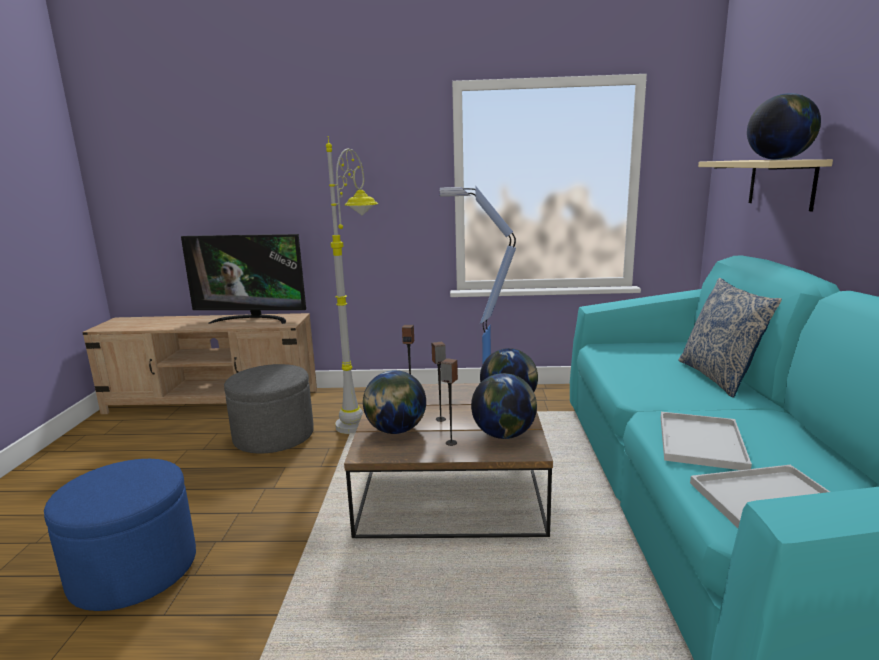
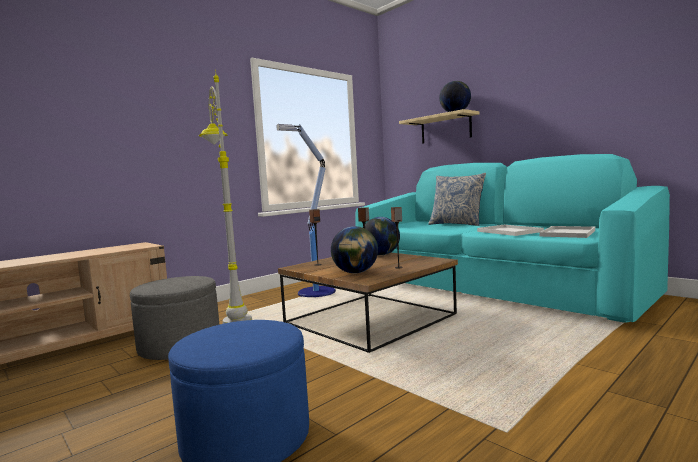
camera: 45 degrees left, 10 degrees down
(252, 319) = (98, 250): television -> none
(504, 435) = (413, 260): globe -> none

